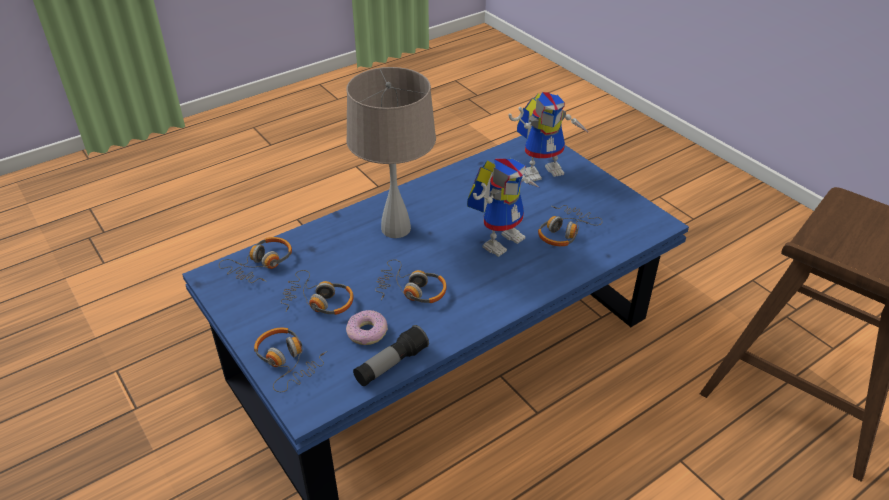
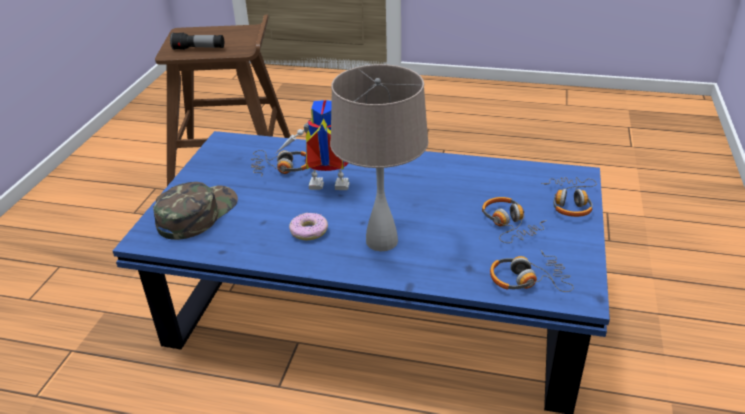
camera: 130 degrees left, 5 degrees down
(367, 332) = (497, 189): donut -> donut (309, 231)
(391, 365) = (504, 167): flashlight -> flashlight (199, 49)
(411, 290) = (435, 195): headphones -> none
(543, 169) = (197, 213): toy robot -> green cap

